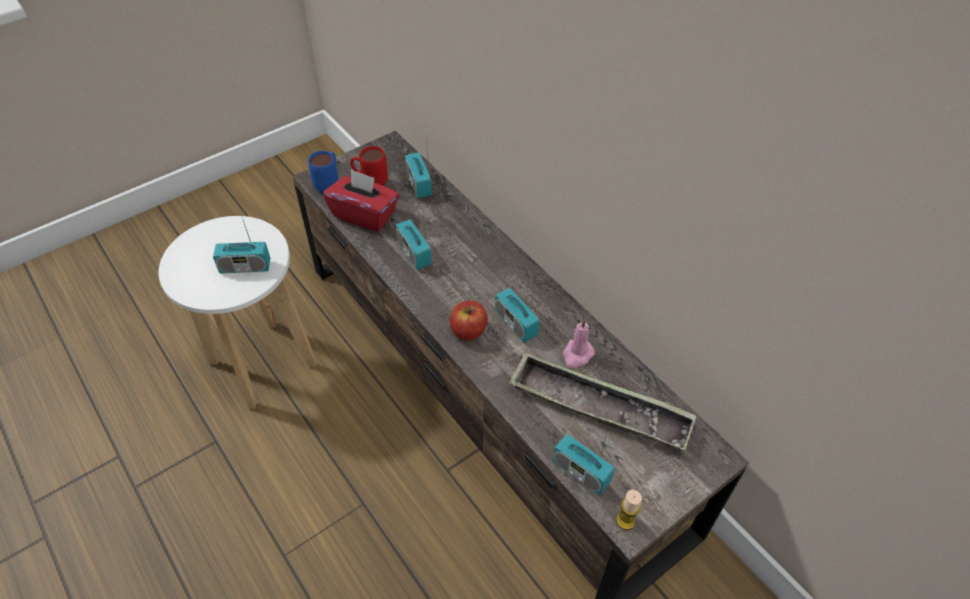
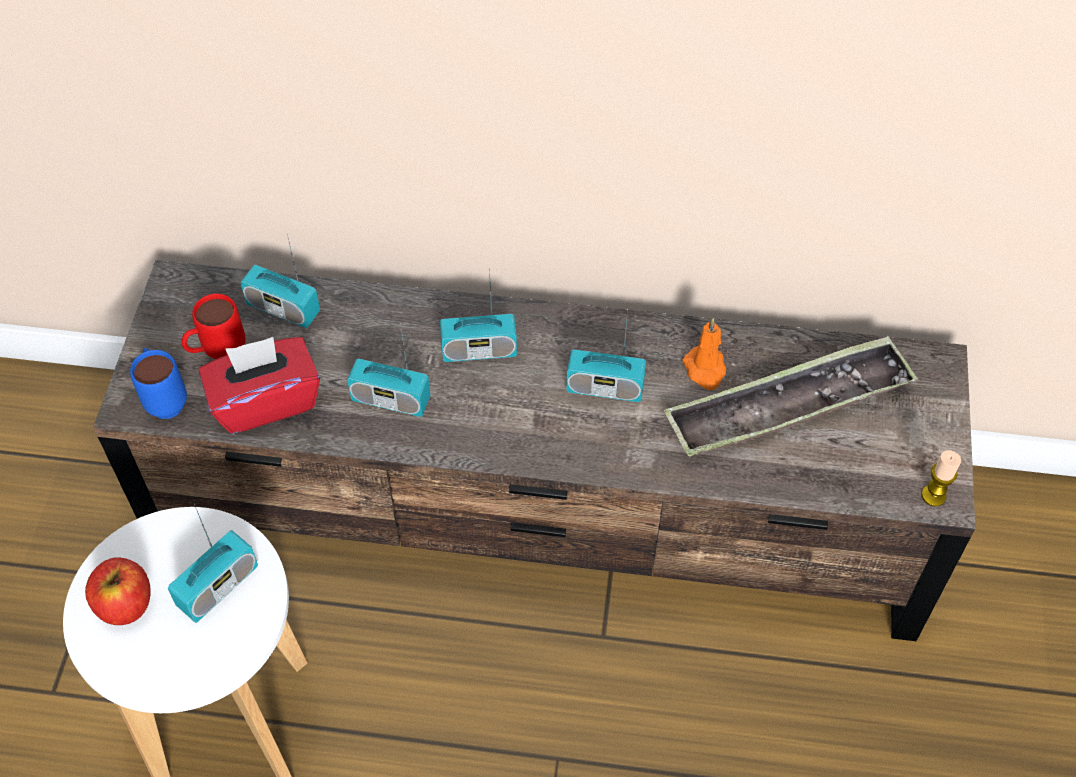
camera: 45 degrees left, 5 degrees up
(468, 330) = (565, 438): apple -> apple (125, 604)
(577, 355) = (705, 369): pink candle -> orange candle
(581, 472) = (846, 486): radio -> radio (479, 350)

